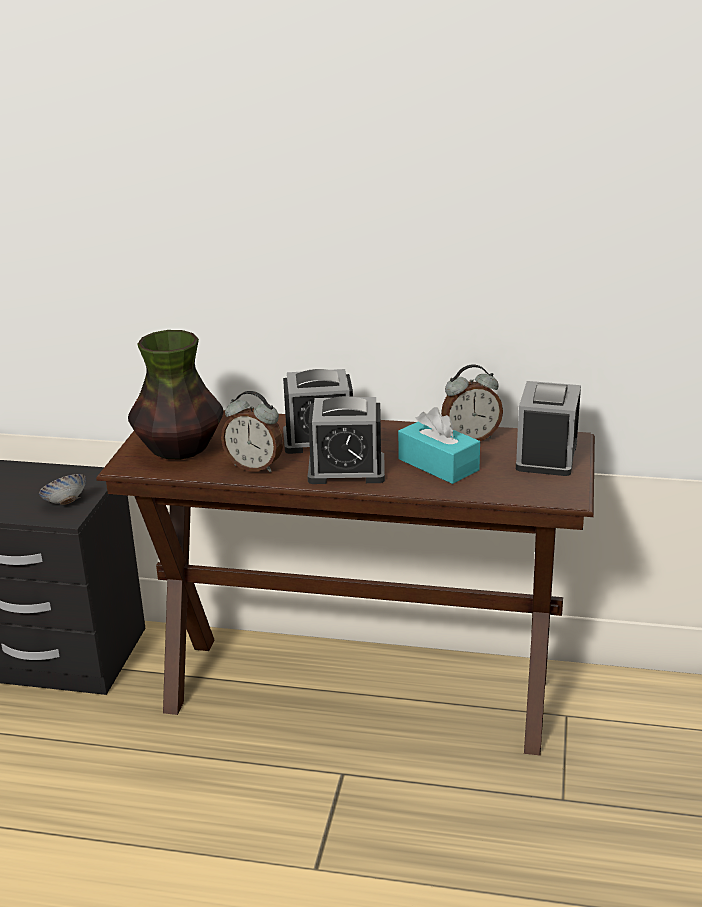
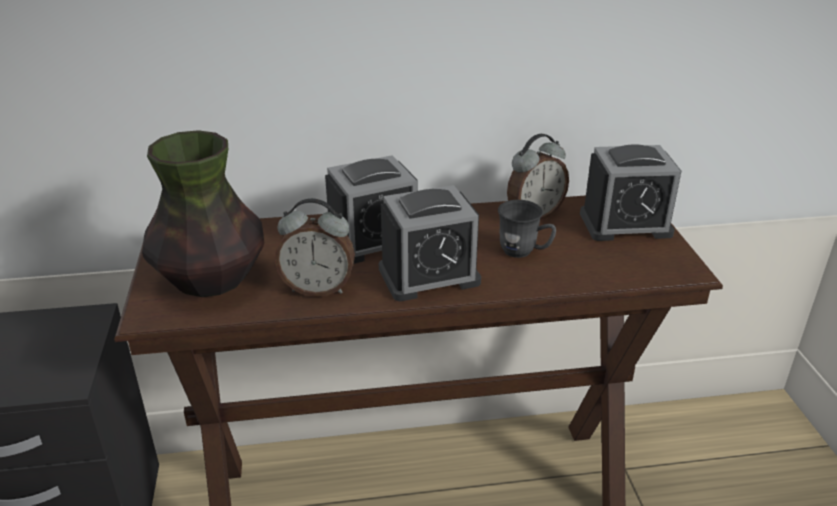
camera: 20 degrees left, 5 degrees up
(65, 503) = (58, 364): bowl -> none
(438, 464) = (524, 252): turquoise tissue box -> grey mug
(546, 456) = (625, 224): alarm clock -> alarm clock turned 90 degrees counterclockwise

